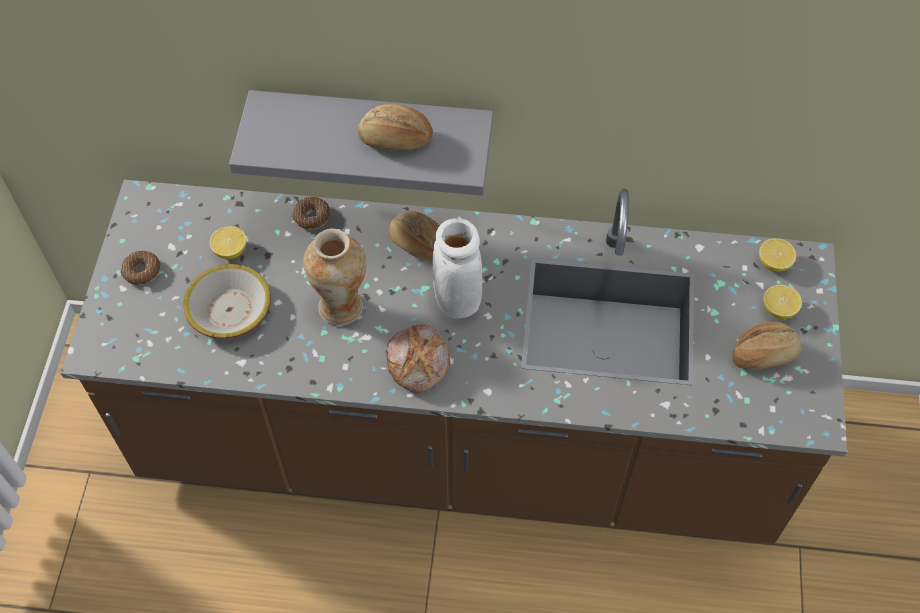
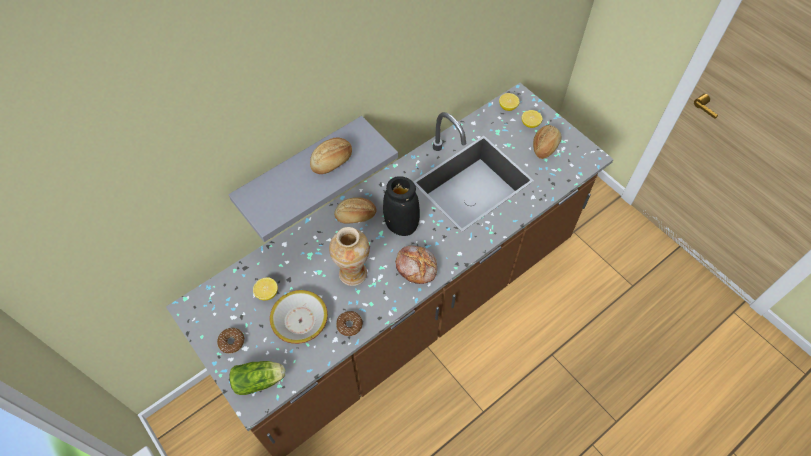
camera: 45 degrees left, 0 degrees up
(125, 336) = (260, 380): none -> lettuce
(312, 217) = (290, 244): donut -> donut (349, 325)
(457, 299) = (401, 225): white vase -> black vase

